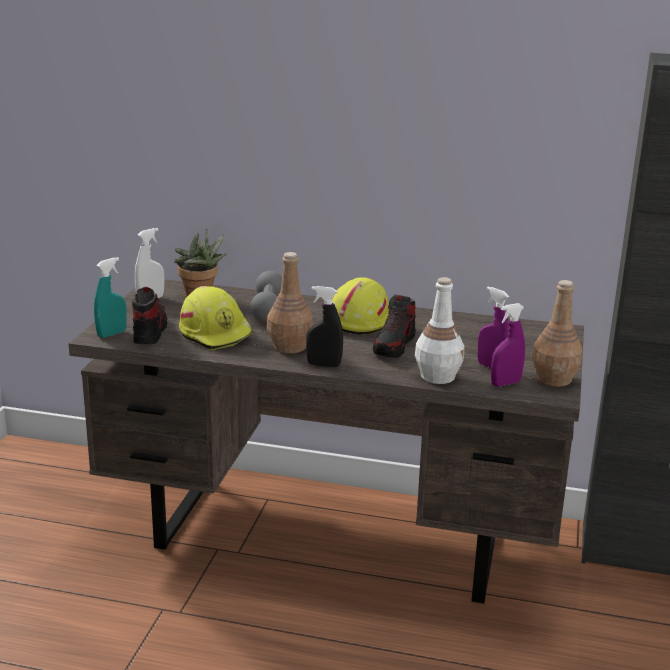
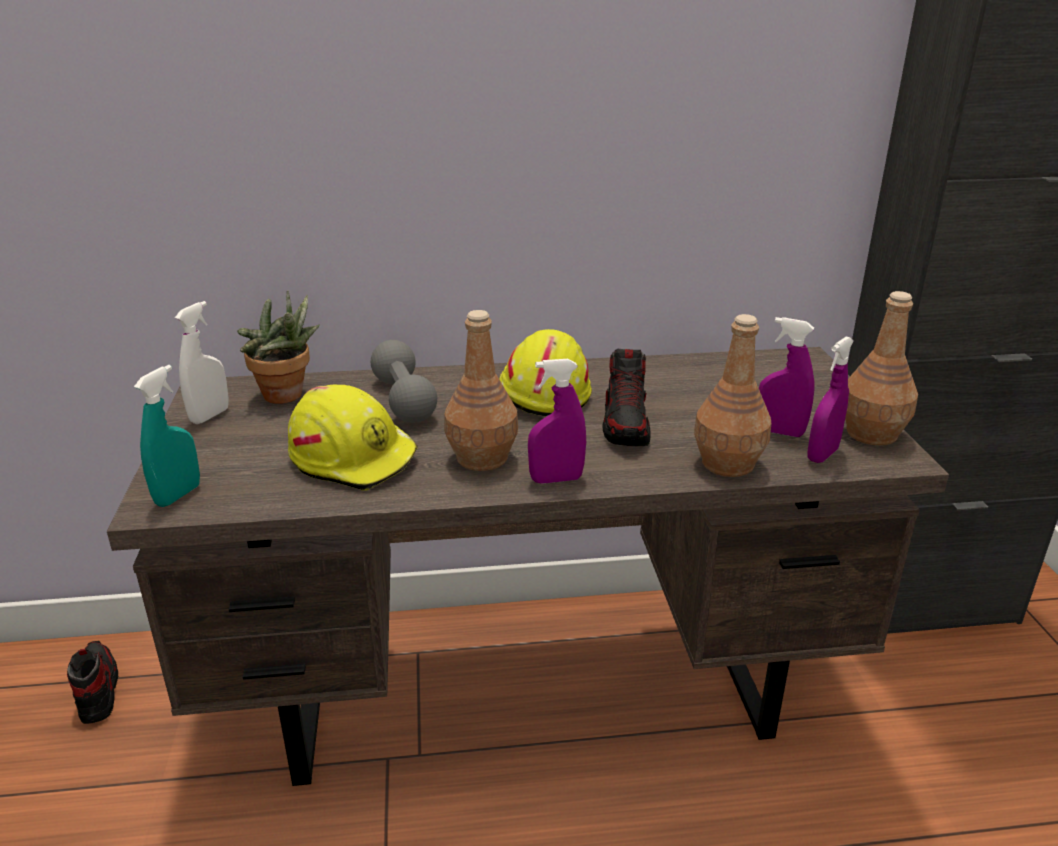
camera: 20 degrees left, 5 degrees up
(149, 330) = (240, 475): shoe -> shoe (97, 690)
(324, 365) = (556, 479): black spray bottle -> purple spray bottle
(438, 376) = (727, 463): white bottle -> brown bottle

